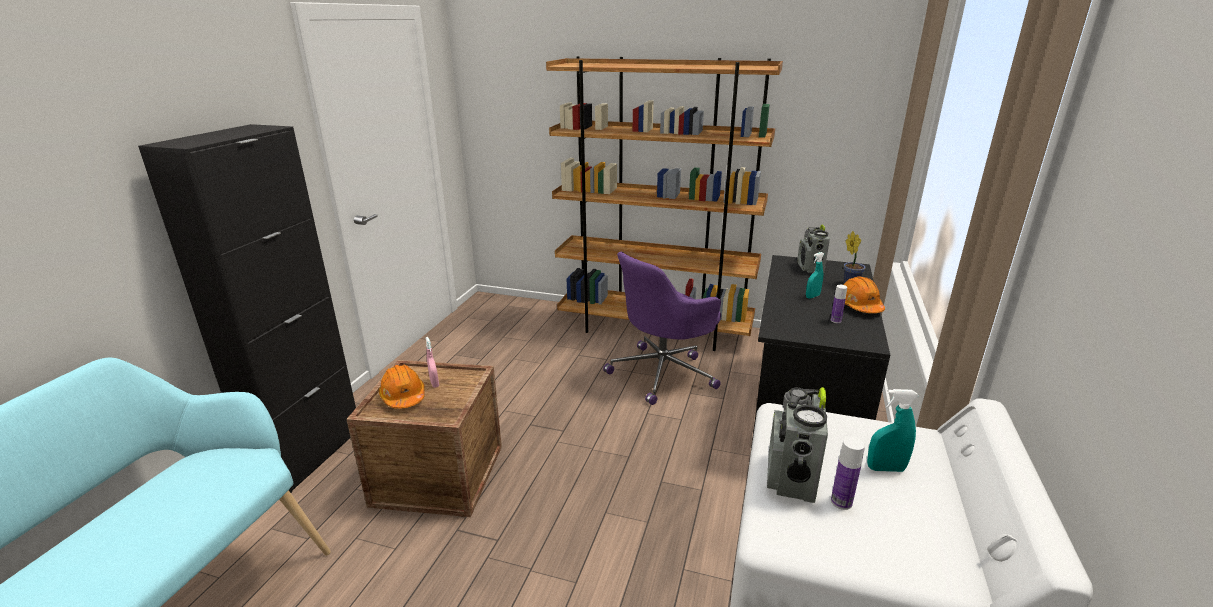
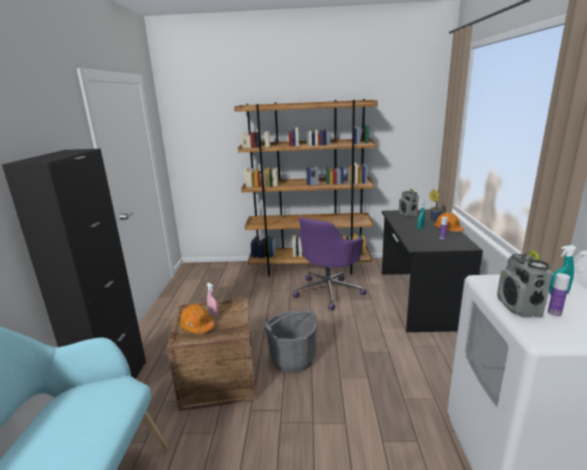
camera: 15 degrees left, 5 degrees down
(552, 468) = (292, 359): none -> grey bucket

